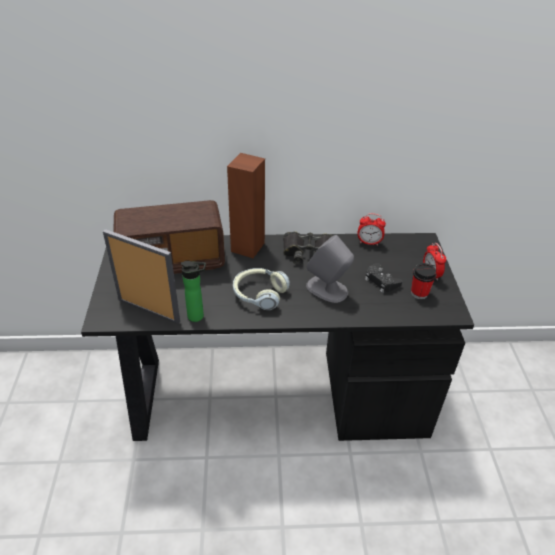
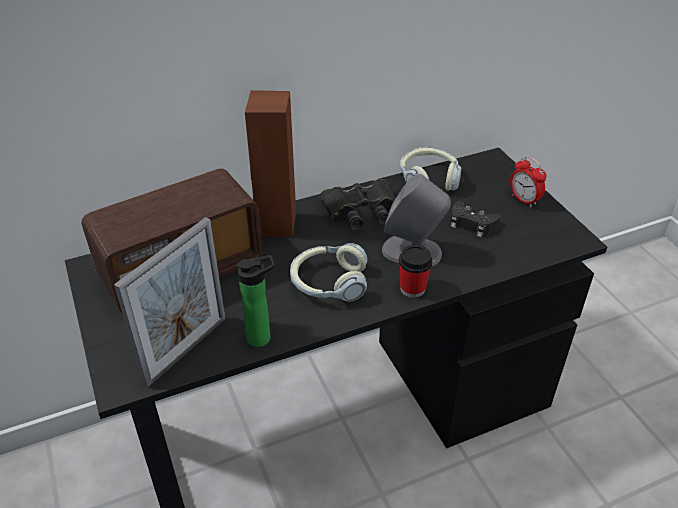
camera: 20 degrees left, 0 degrees up
(149, 310) = (186, 350): picture frame -> picture frame turned 120 degrees clockwise
(369, 242) = (428, 179): alarm clock -> headphones
(419, 293) = (524, 226): cup -> cup (412, 288)

